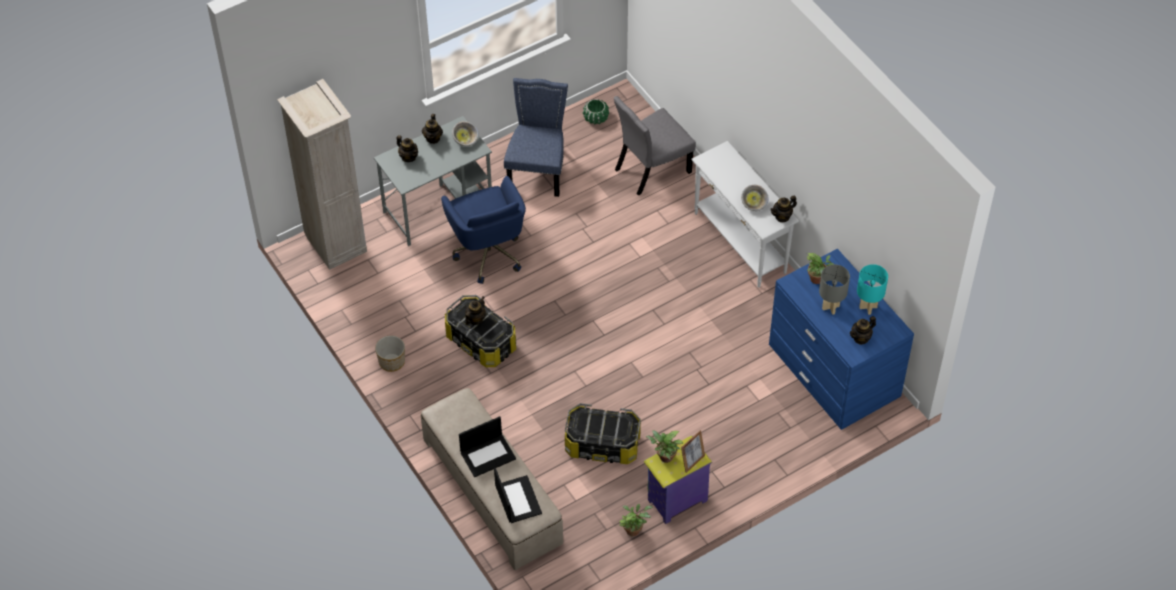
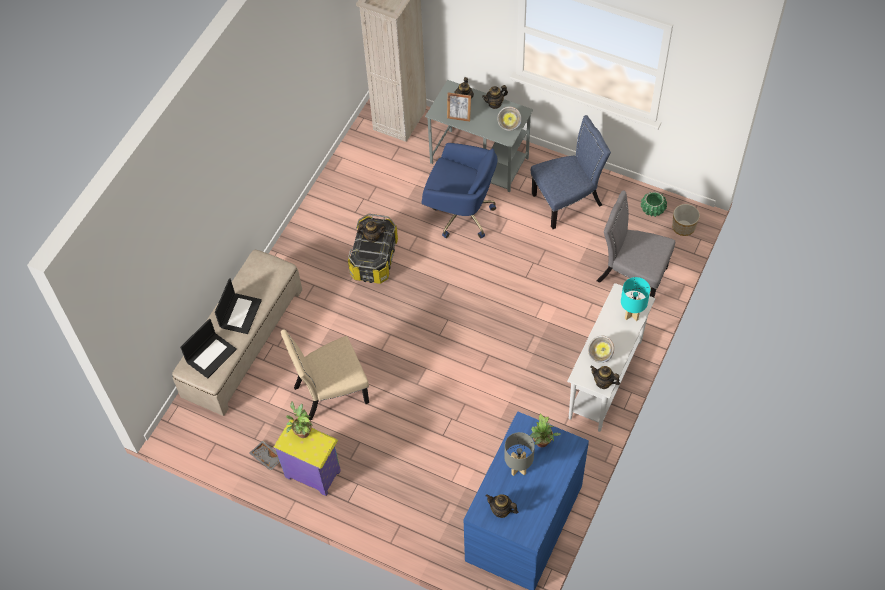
camera: 60 degrees right, 5 degrees up
(392, 361) = (317, 214): planter -> planter (683, 227)
(487, 253) = (460, 215): blue office chair -> blue office chair turned 105 degrees counterclockwise
(488, 455) = (240, 313): laptop -> laptop turned 105 degrees counterclockwise
(602, 445) = (332, 392): storage box -> beige chair
(634, 529) = (266, 458): potted plant -> grey tray
(692, 461) = (310, 453): picture frame -> picture frame (459, 117)
(868, 307) = (540, 498): turquoise table lamp -> turquoise table lamp (631, 314)

